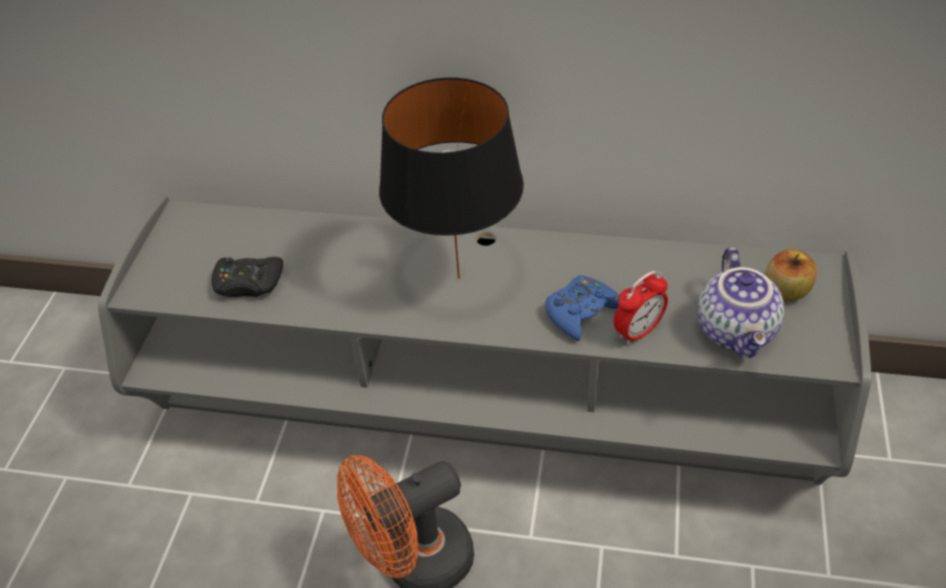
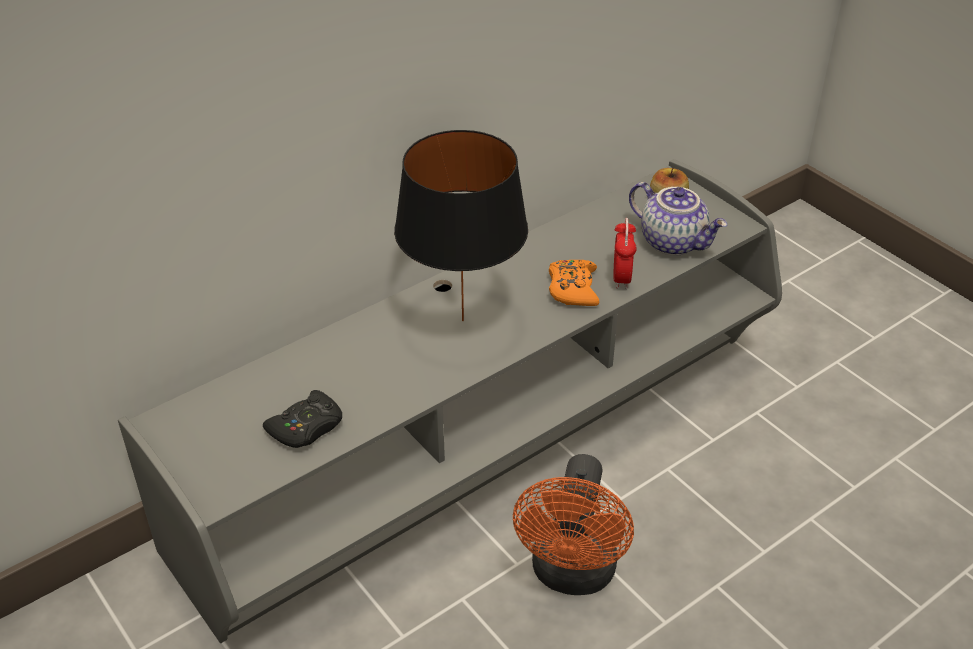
camera: 50 degrees left, 5 degrees down
(581, 312) = (573, 289): blue game controller -> orange game controller

